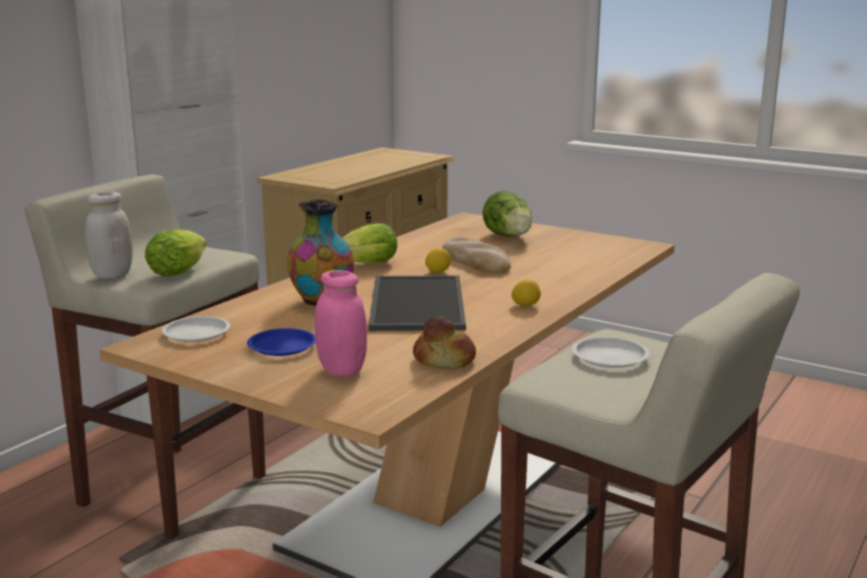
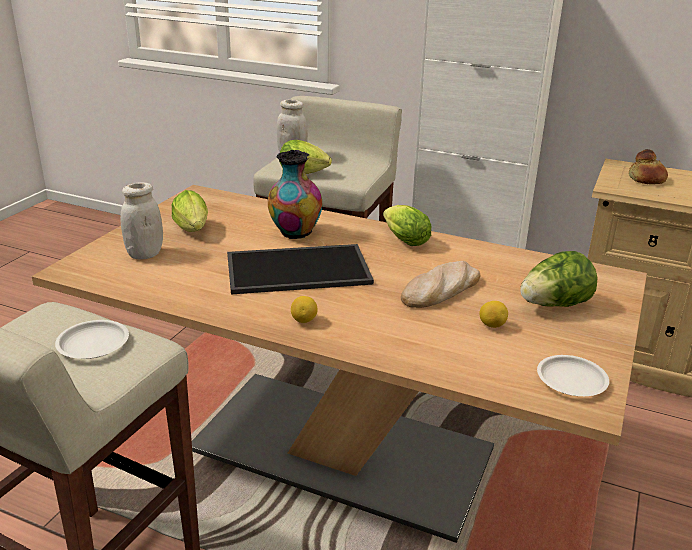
camera: 80 degrees right, 10 degrees up
(197, 333) = (219, 204): white plate -> white plate (571, 380)
(282, 346) = (193, 231): blue plate -> lettuce
(342, 370) = (145, 254): pink jar -> white jar
(437, 272) = (396, 273): lemon -> lemon (492, 325)
(445, 359) = (161, 289): bread -> bread (647, 179)

